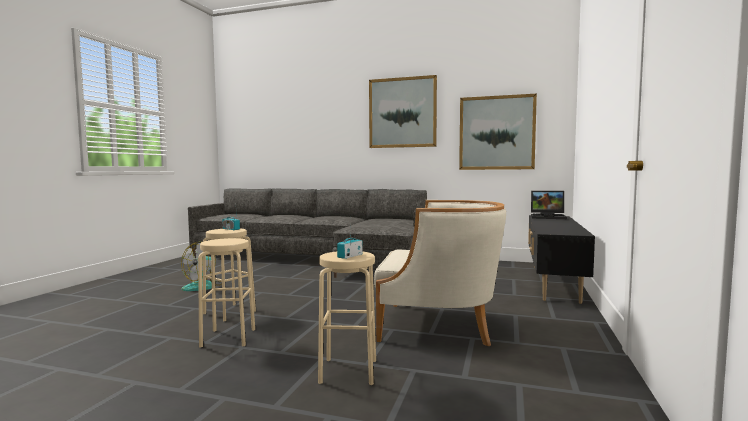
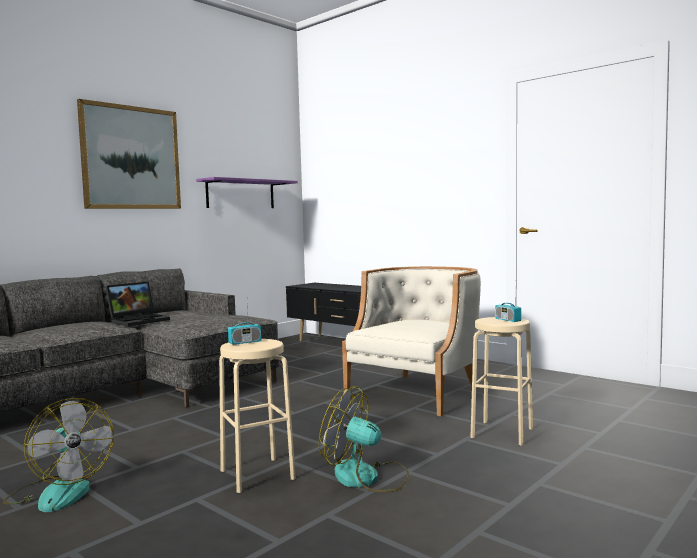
camera: 65 degrees left, 0 degrees up
(228, 338) = (367, 478): beige stool -> fan
(496, 133) = (241, 194): picture -> purple shelf
(548, 217) = (311, 285): laptop -> laptop (139, 320)

